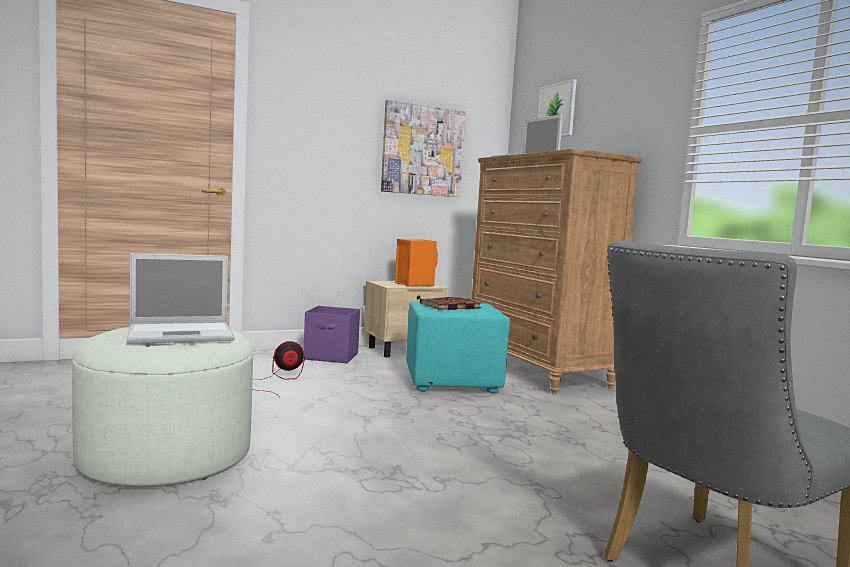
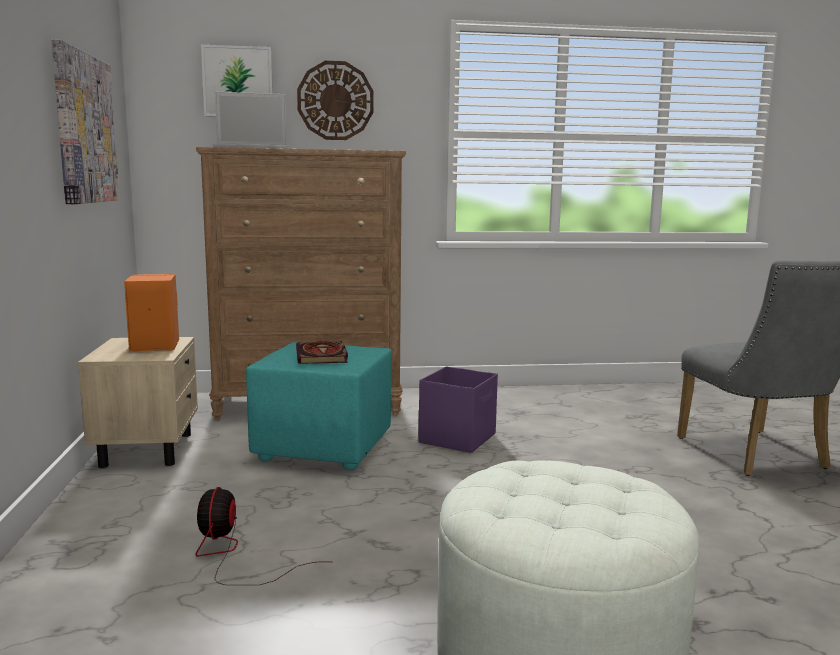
camera: 70 degrees left, 5 degrees up
(183, 334) = (564, 486): laptop -> none
(332, 357) = (129, 500): purple storage box -> purple storage box (458, 438)
(609, 114) = (335, 101): none -> wall clock

